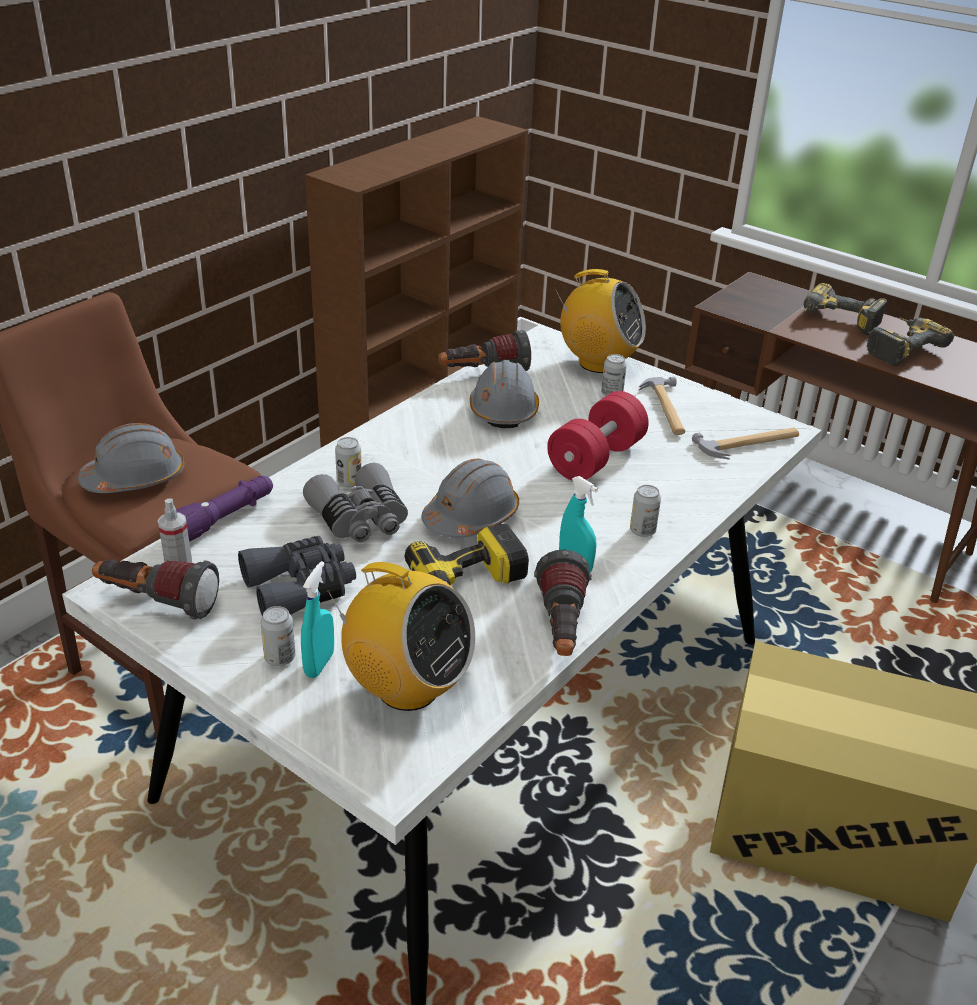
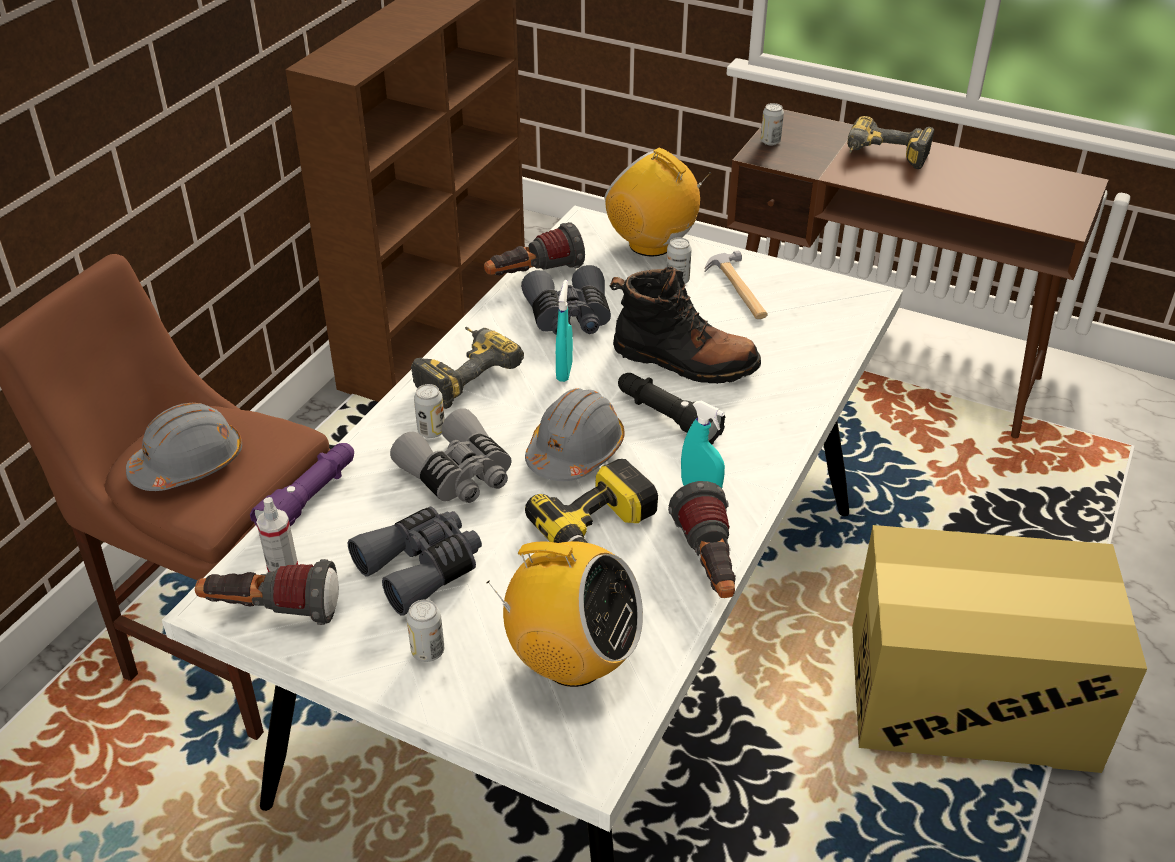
camera: 10 degrees left, 5 degrees up
(319, 664) = (472, 651): turquoise spray bottle -> turquoise spray bottle (564, 371)
(503, 410) = (569, 317): grey hard hat -> grey binoculars
(564, 502) = (667, 417): none -> black flashlight
(596, 459) = (684, 361): red dumbbell -> black boot
(598, 363) = (651, 244): radio -> radio turned 150 degrees counterclockwise
(642, 531) = (756, 437): can -> can (770, 141)
(749, 444) = (835, 319): hammer -> none
(900, 348) = (955, 180): power drill -> power drill (462, 373)

